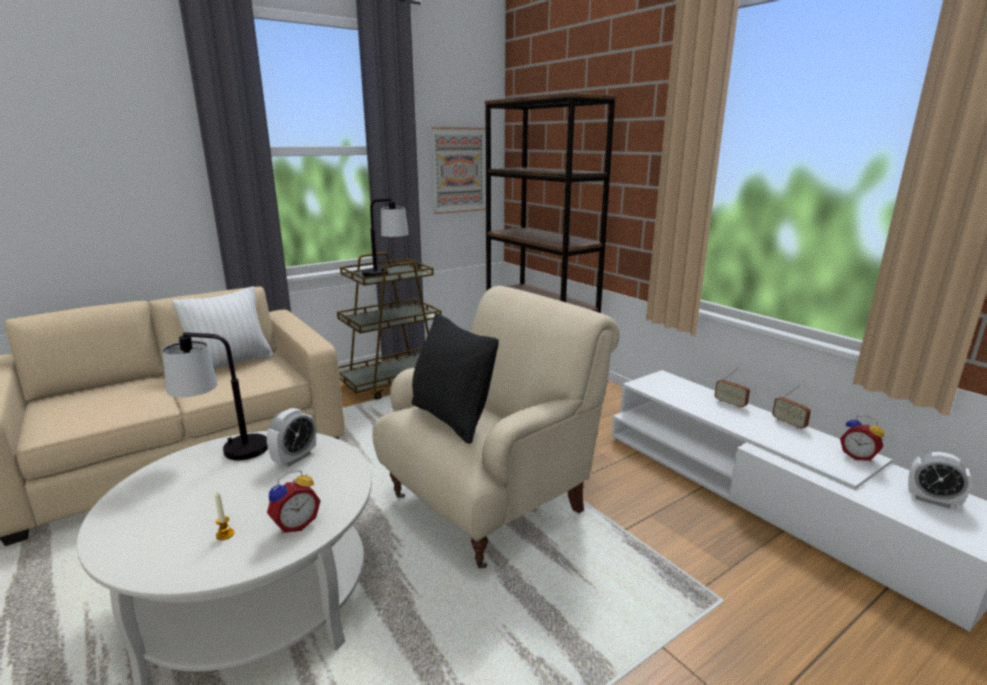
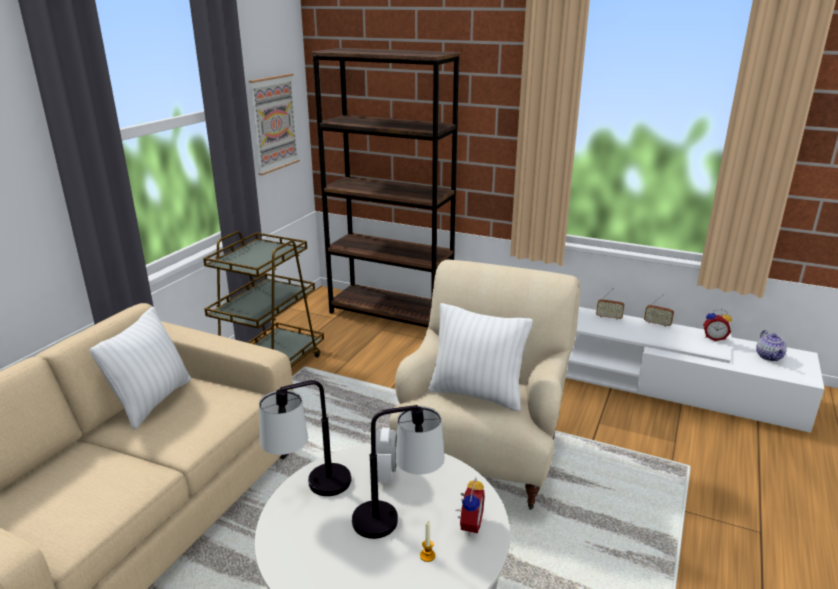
camera: 30 degrees left, 5 degrees up
(386, 275) = (261, 258): table lamp -> table lamp (397, 518)
(451, 419) = (477, 394): black pillow -> white pillow
(932, 500) = (769, 357): alarm clock -> teapot

